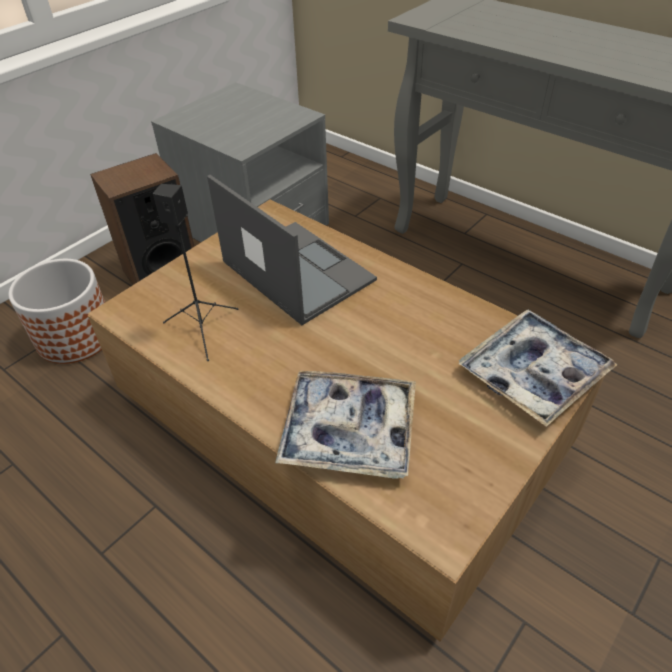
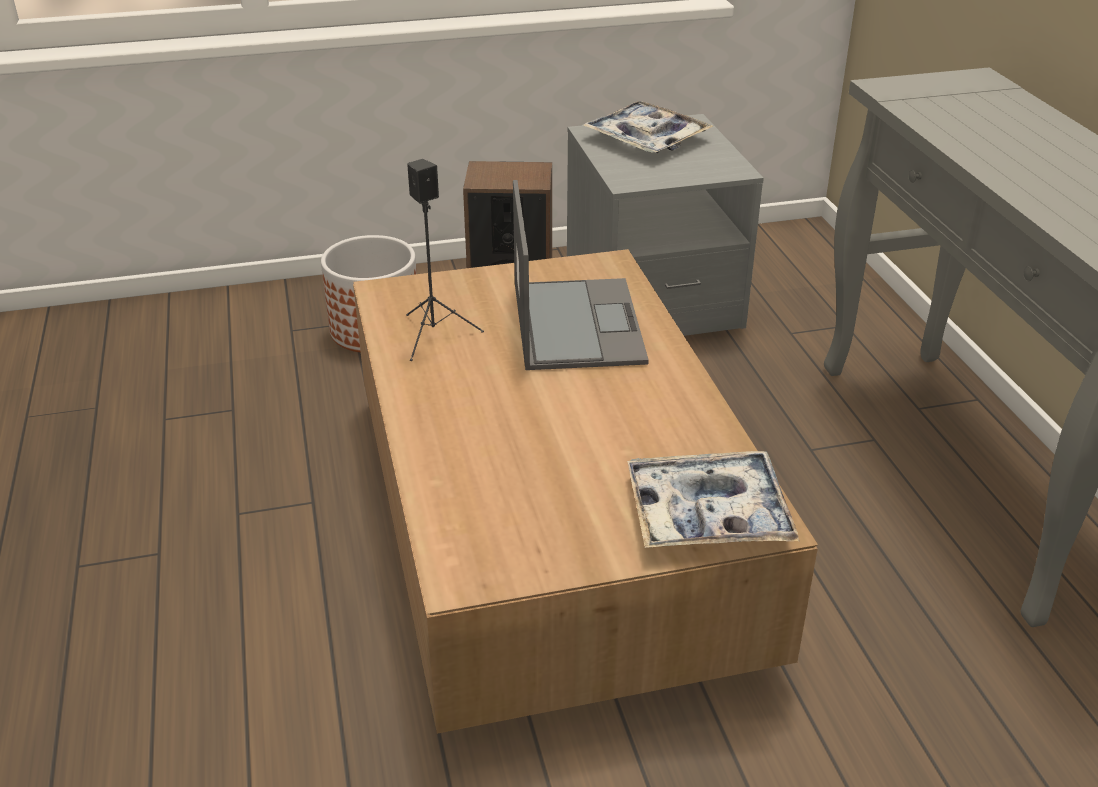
camera: 35 degrees right, 10 degrees down
(348, 431) = (468, 468): tray -> tray (646, 139)

